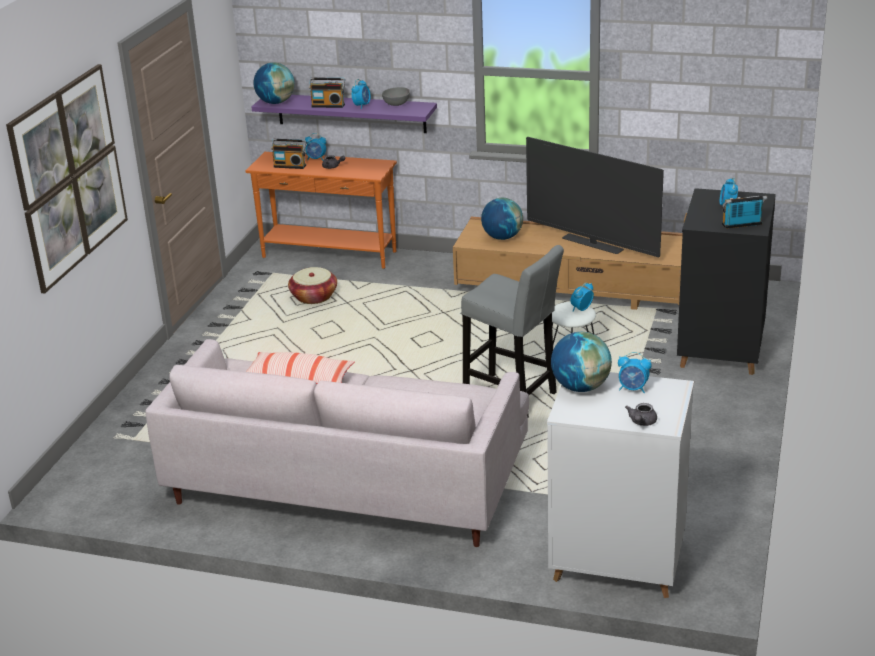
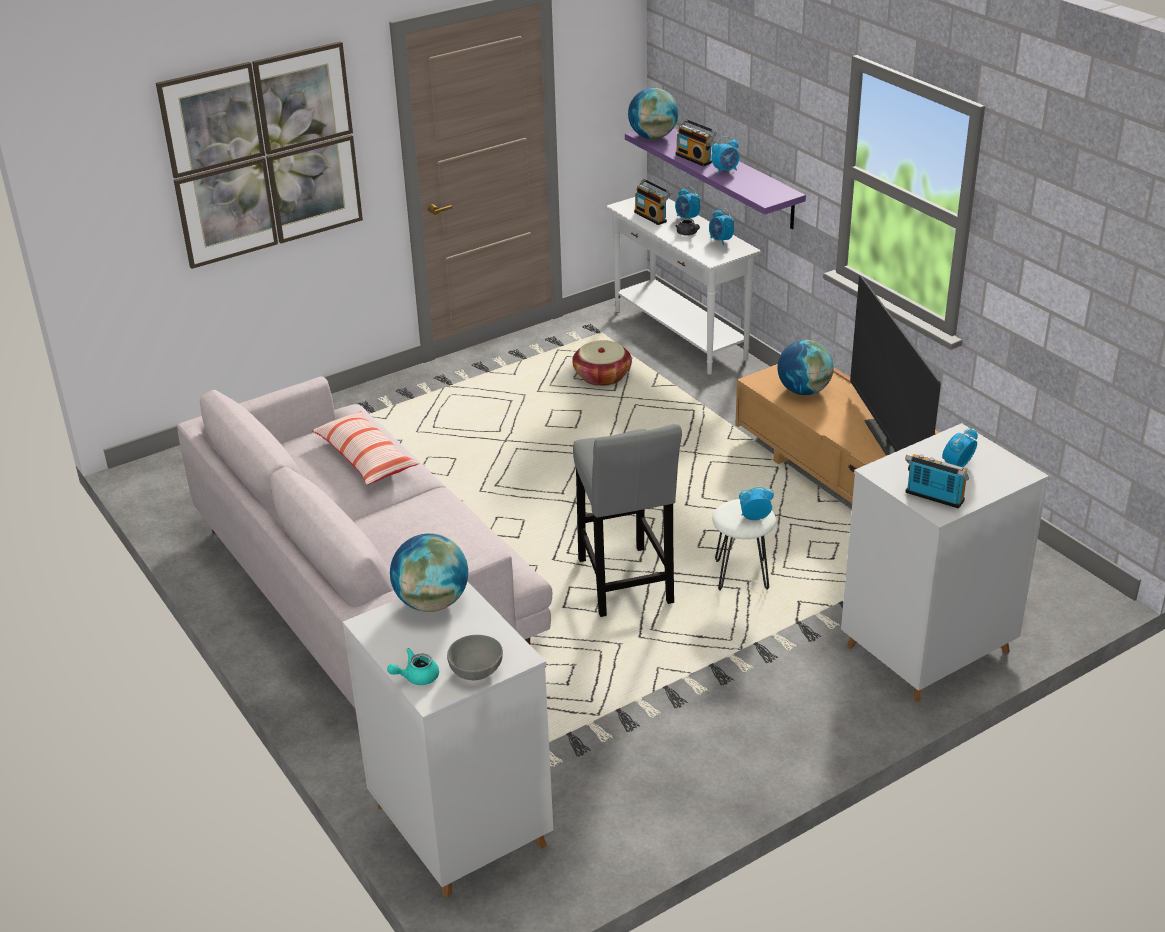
camera: 40 degrees right, 5 degrees up
(330, 254) = (681, 335): orange console table -> white console table
(397, 104) = (762, 182): grey bowl -> grey bowl (477, 672)
(633, 389) = (474, 634): alarm clock -> alarm clock (720, 240)
(641, 422) = (416, 677): grey teapot -> turquoise teapot
(720, 349) = (926, 649): black dresser -> white dresser

